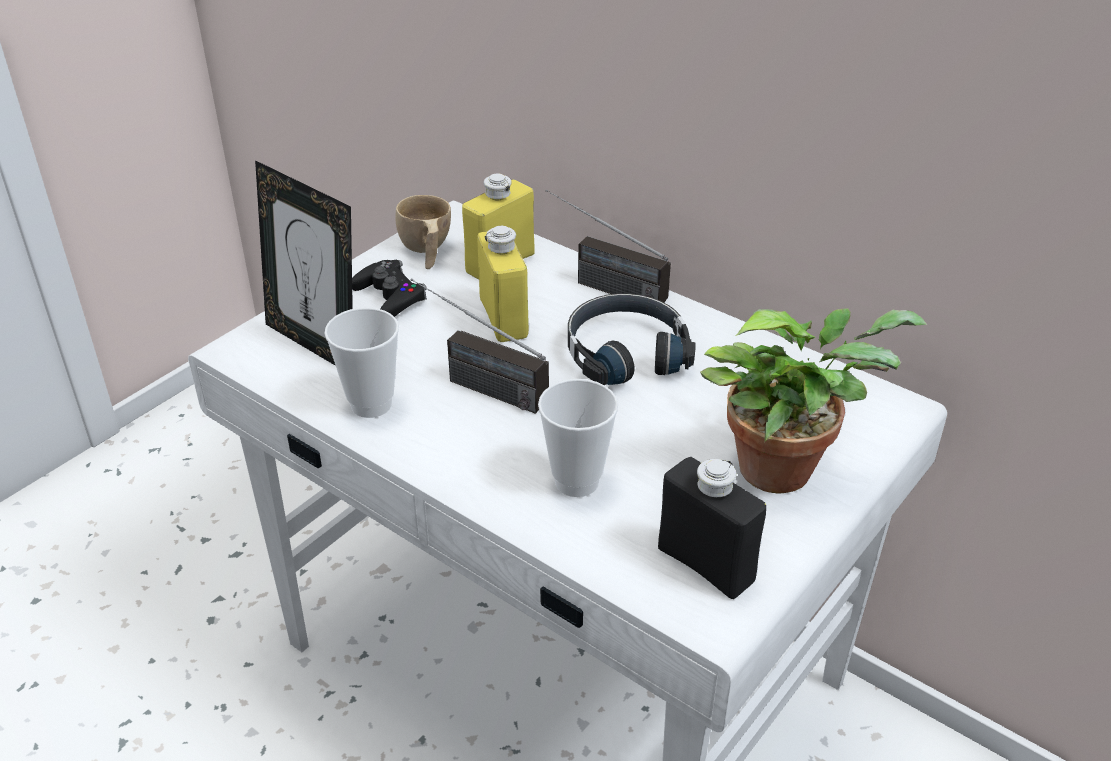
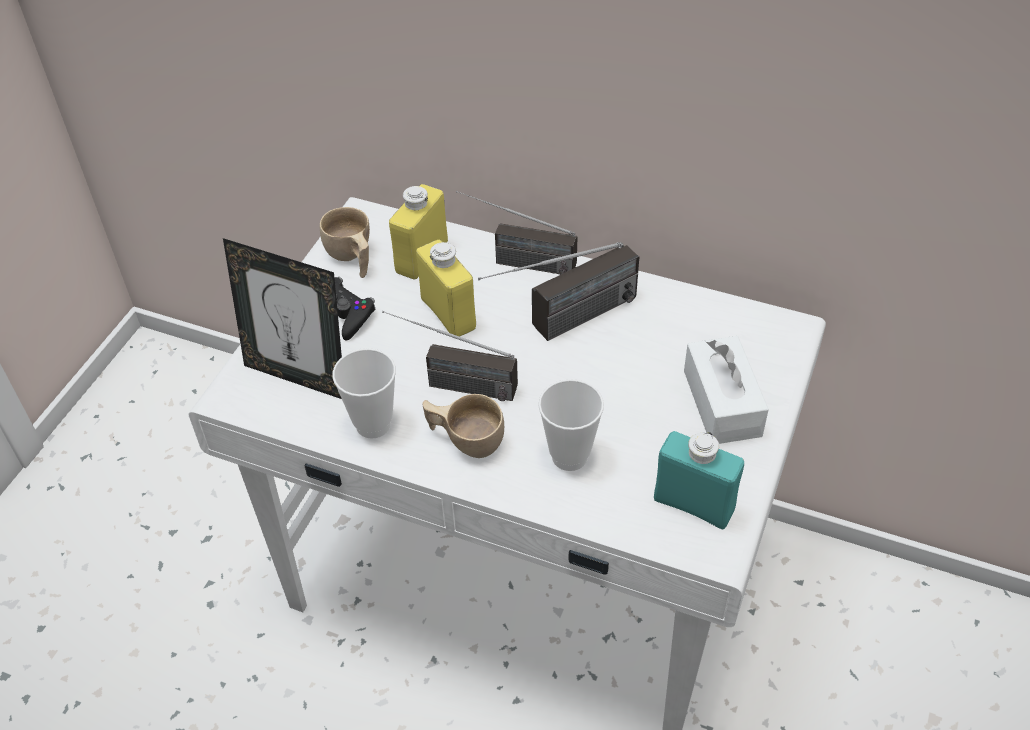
camera: 15 degrees left, 10 degrees up
(464, 440) = (465, 440): none -> beige cup
(625, 352) = (562, 325): black headphones -> radio
(705, 564) = (693, 505): black bottle -> turquoise bottle
(784, 466) = (722, 403): potted plant -> white tissue box

